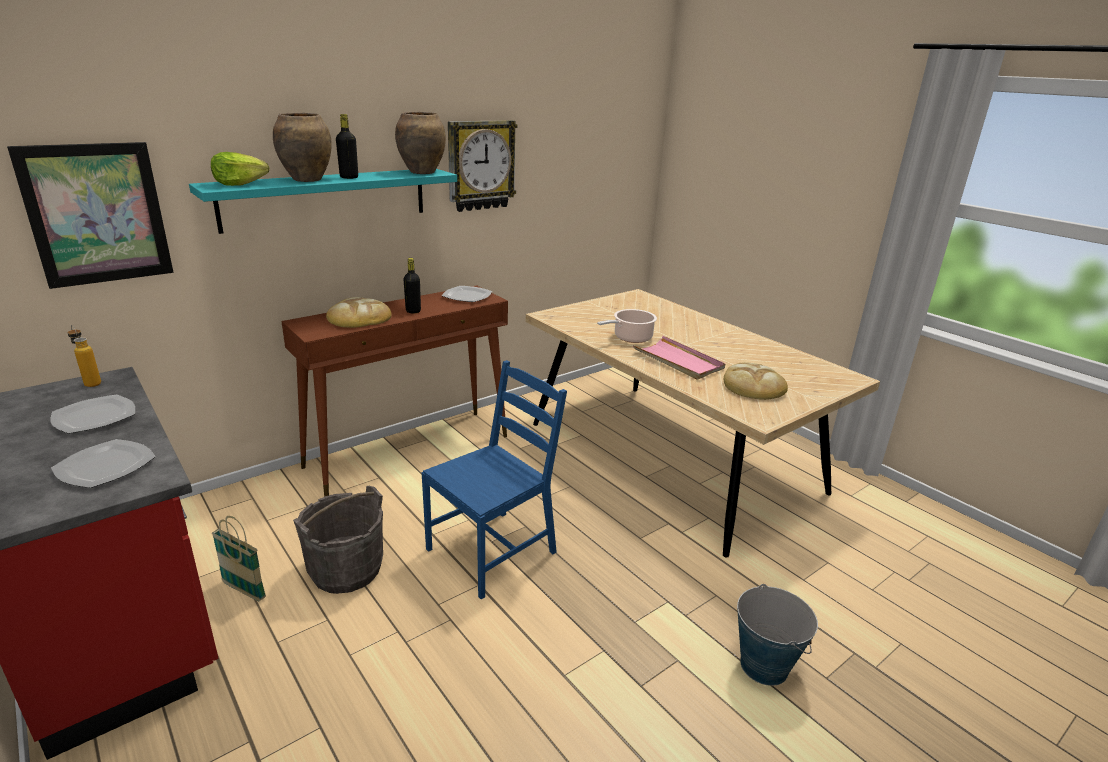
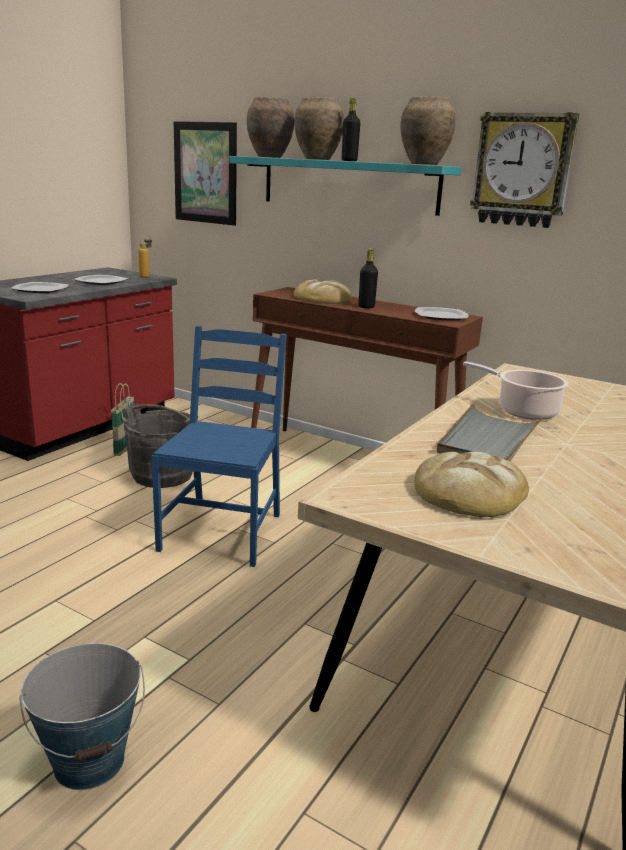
camera: 70 degrees right, 5 degrees down
(239, 184) = (269, 157): lettuce -> brown vase
(492, 551) = (222, 531): blue chair -> blue chair turned 105 degrees counterclockwise
(678, 361) = (488, 440): pink tray -> grey tray

